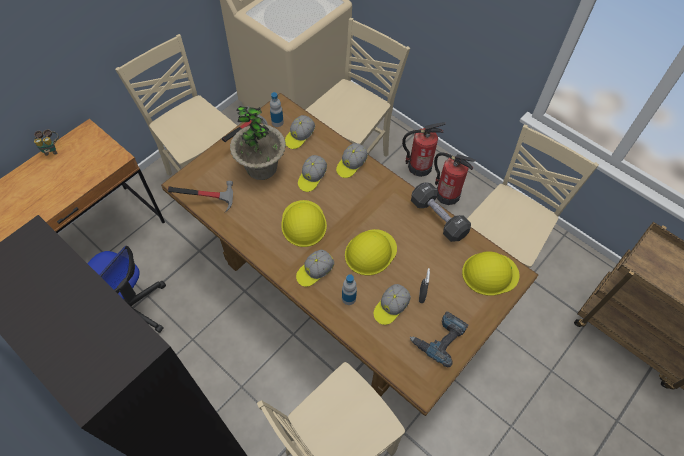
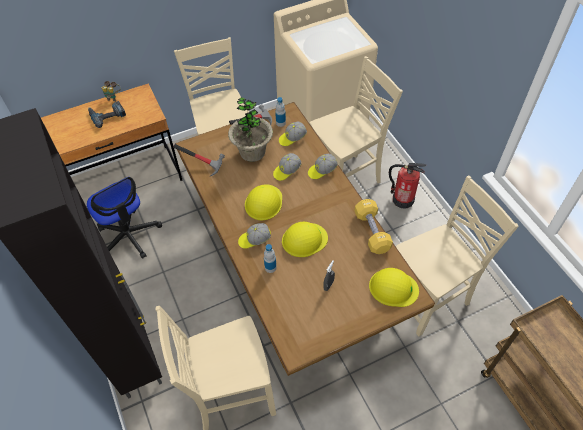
camera: 25 degrees right, 5 degrees down
(391, 307) = (299, 285): cap -> none
(438, 218) = (372, 232): black dumbbell -> yellow dumbbell
(439, 338) = (326, 321): power drill -> power drill (107, 115)
(447, 194) = (416, 229): fire extinguisher -> none

